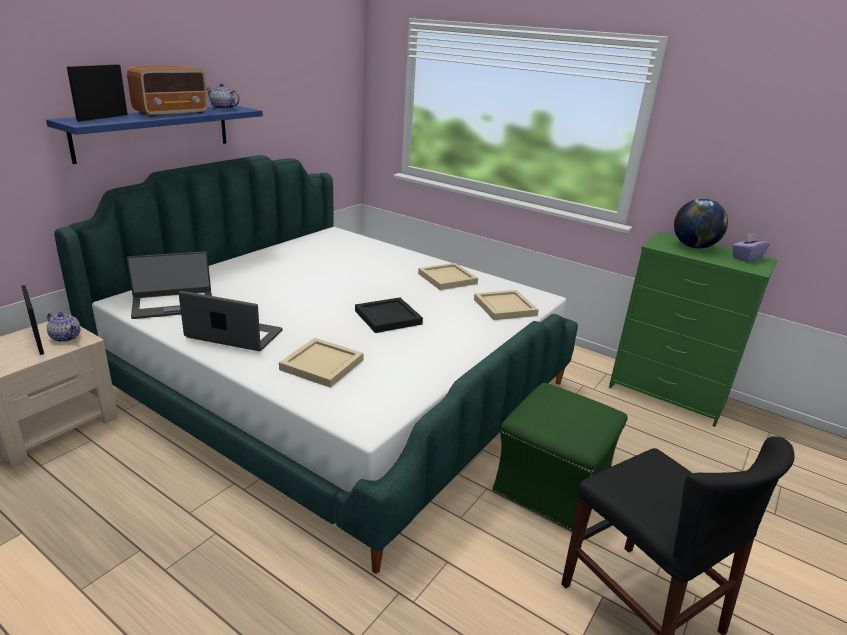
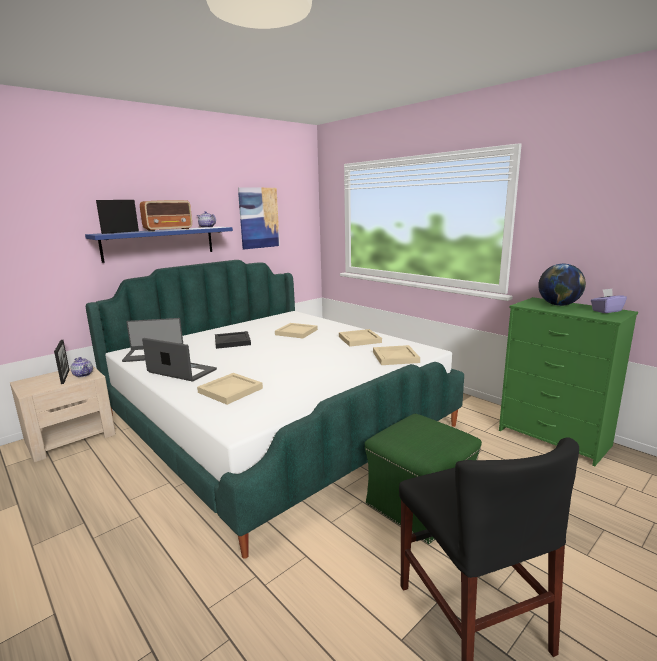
camera: 15 degrees right, 10 degrees down
(287, 91) = (259, 218): none -> picture
(358, 266) = (296, 332): none -> beige tray
(388, 317) = (299, 362): black tray -> black tray (233, 341)

